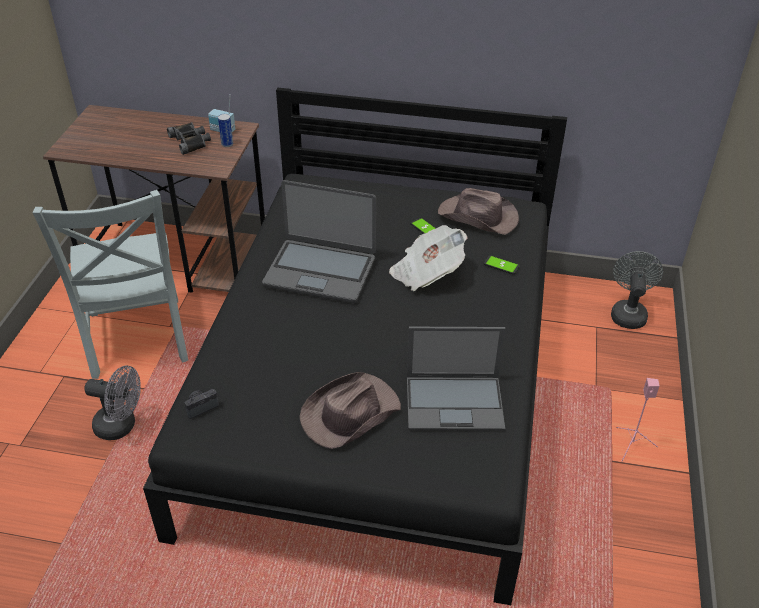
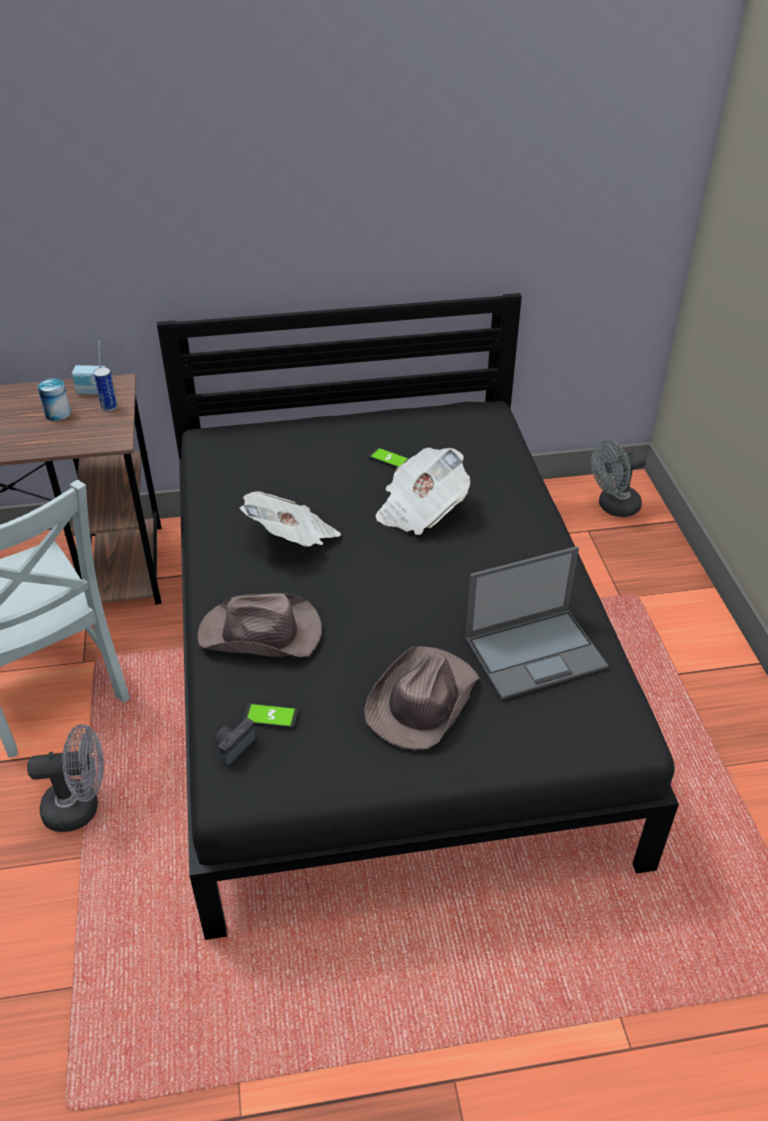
camera: 20 degrees left, 0 degrees up
(190, 141) = (58, 413): black binoculars -> can
(320, 271) = (292, 539): laptop -> newspaper
(478, 217) = (444, 432): brown hat -> brown hat (261, 634)
(501, 265) = (499, 481): phone -> phone (270, 716)
(628, 313) = (613, 507): grey fan -> grey fan turned 105 degrees counterclockwise
(632, 445) = (689, 650): pink speaker -> none

